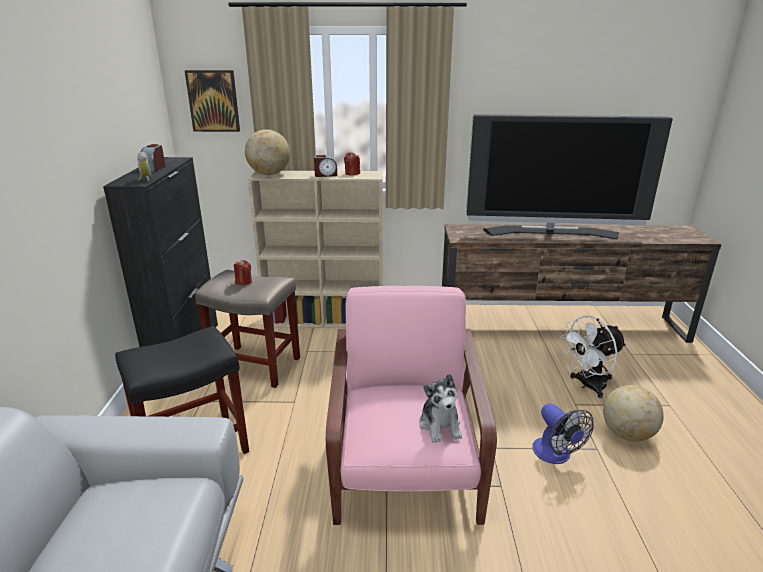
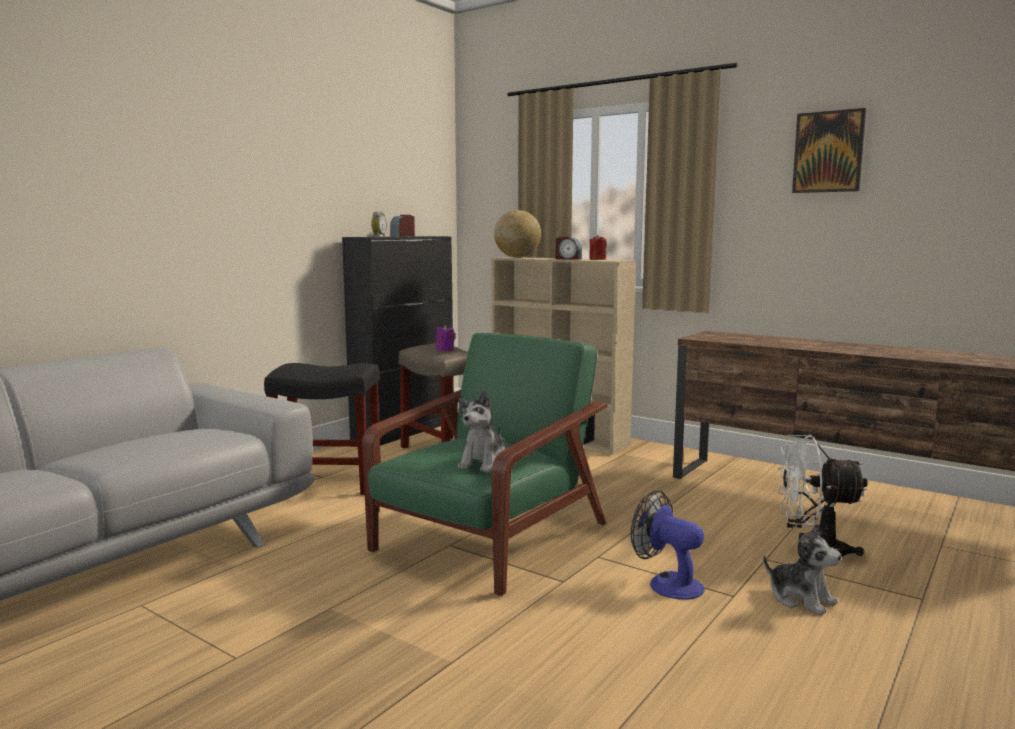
camera: 35 degrees right, 15 degrees down
(213, 101) = (492, 190): picture -> picture (828, 152)
(243, 281) = (445, 349): red candle -> purple candle
(405, 463) = (488, 539): pink armchair -> green armchair
(551, 233) = (833, 346): television -> none
(556, 455) = (667, 583): fan -> fan turned 120 degrees clockwise
(627, 434) = (801, 599): globe -> plush toy

